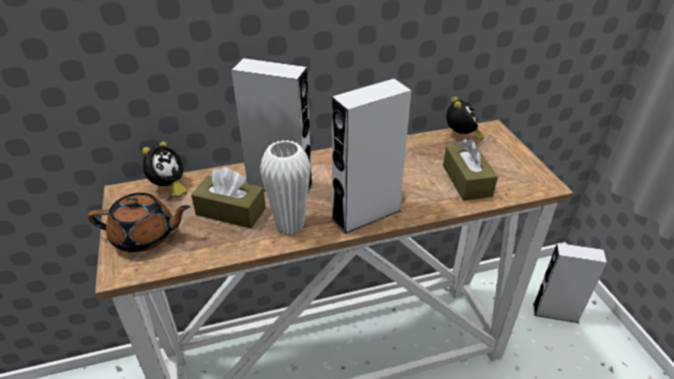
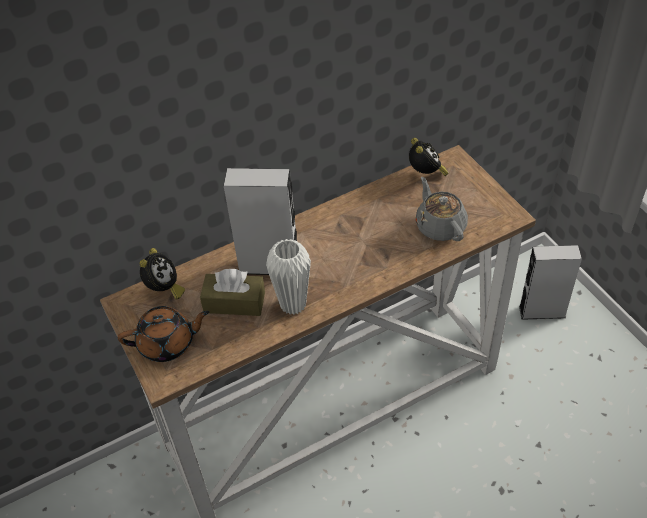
camera: 10 degrees left, 10 degrees up
(366, 214) = (357, 280): grey speaker -> none
(466, 181) = (440, 226): brown tissue box -> grey teapot

